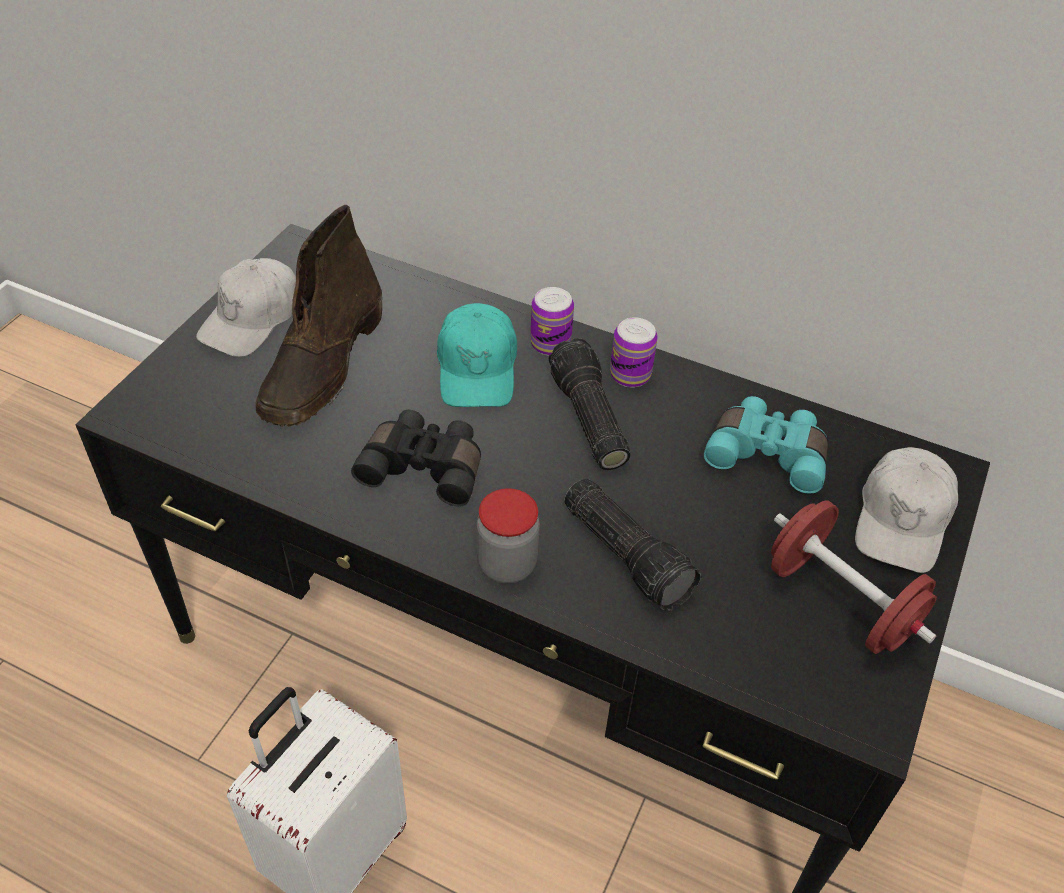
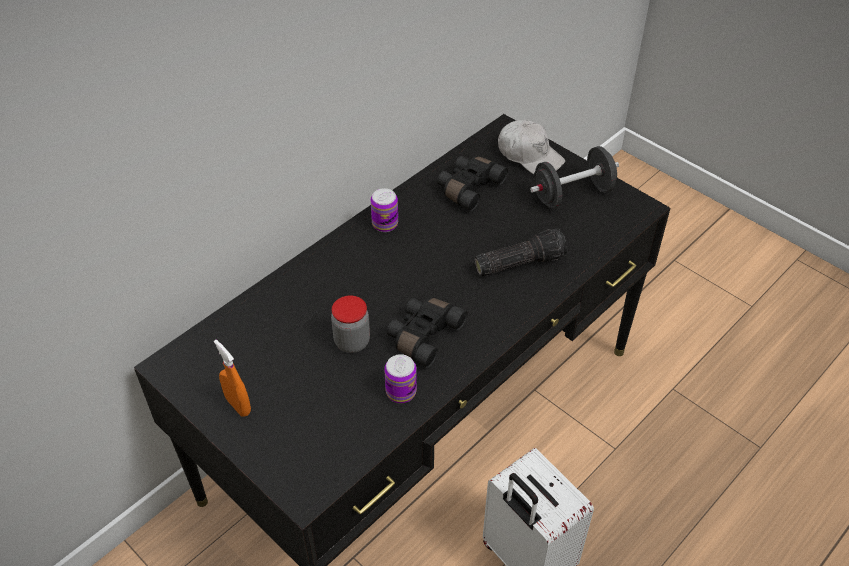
camera: 70 degrees left, 0 degrees up
(252, 319) = (238, 405): white cap -> orange spray bottle
(323, 365) = (307, 371): brown boot -> none
(477, 368) = (348, 292): turquoise cap -> none
(507, 564) = (510, 314): jar -> jar (352, 342)
(550, 343) = (341, 252): can -> can (401, 392)
(586, 419) = (413, 252): flashlight -> none
(767, 453) = (468, 187): turquoise binoculars -> black binoculars
(840, 601) = (572, 194): red dumbbell -> black dumbbell

